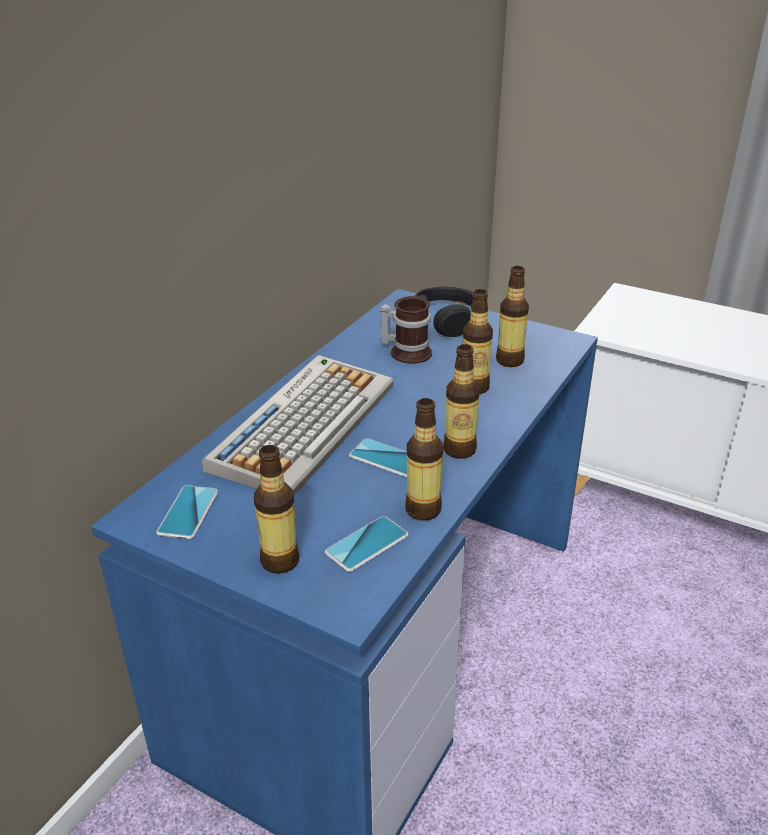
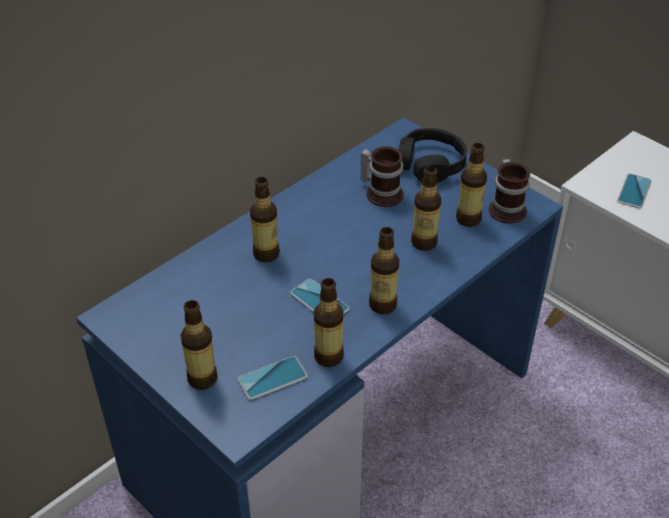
camera: 15 degrees right, 10 degrees up
(188, 512) = (149, 320): phone -> phone (634, 191)
(304, 424) = (266, 254): keyboard -> bottle
(544, 346) = (508, 208): none -> mug

